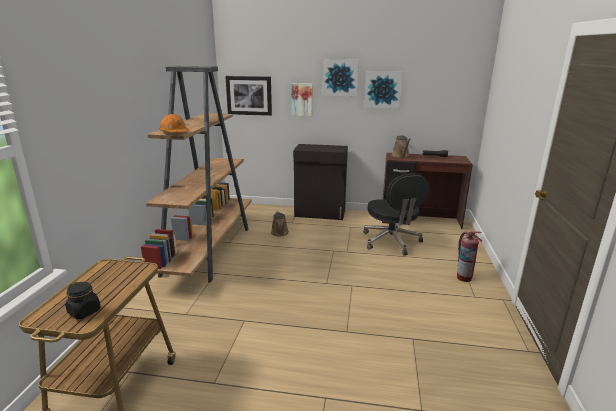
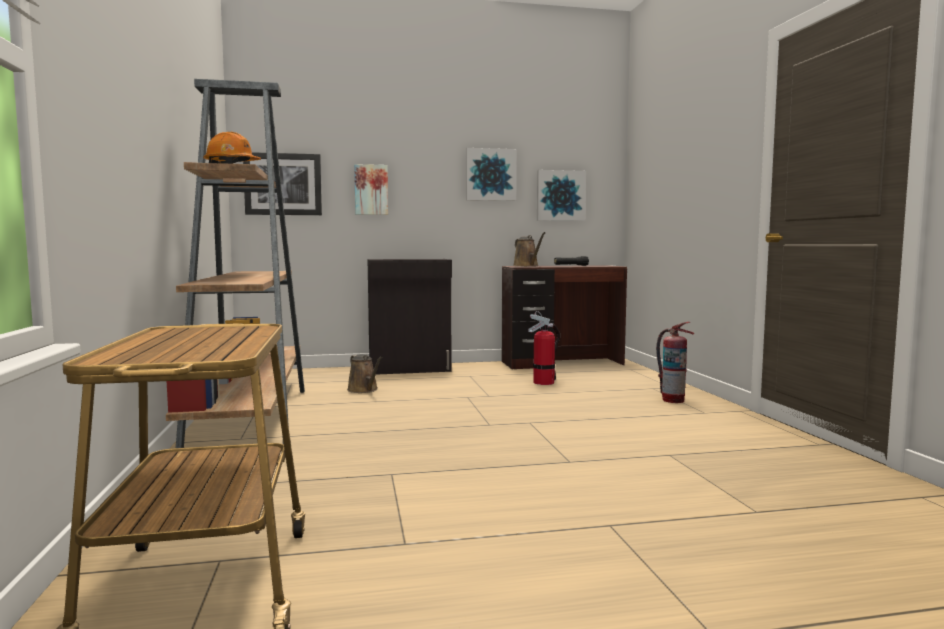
camera: 20 degrees left, 15 degrees down
(84, 312) = (202, 352): black jar -> none
(340, 77) = (429, 157): picture -> picture (560, 196)
(391, 242) = (543, 382): black office chair -> fire extinguisher

